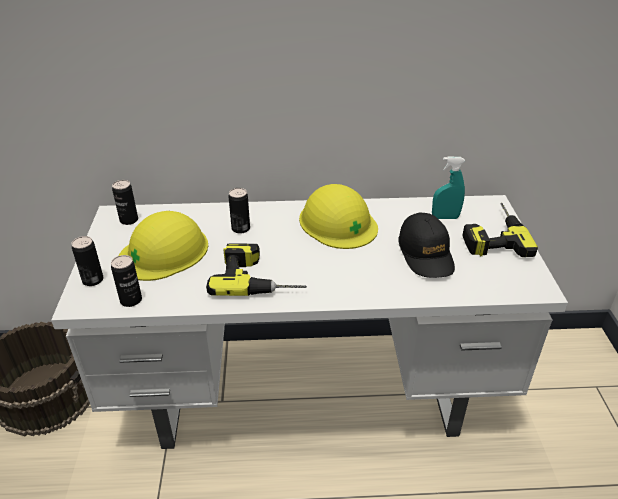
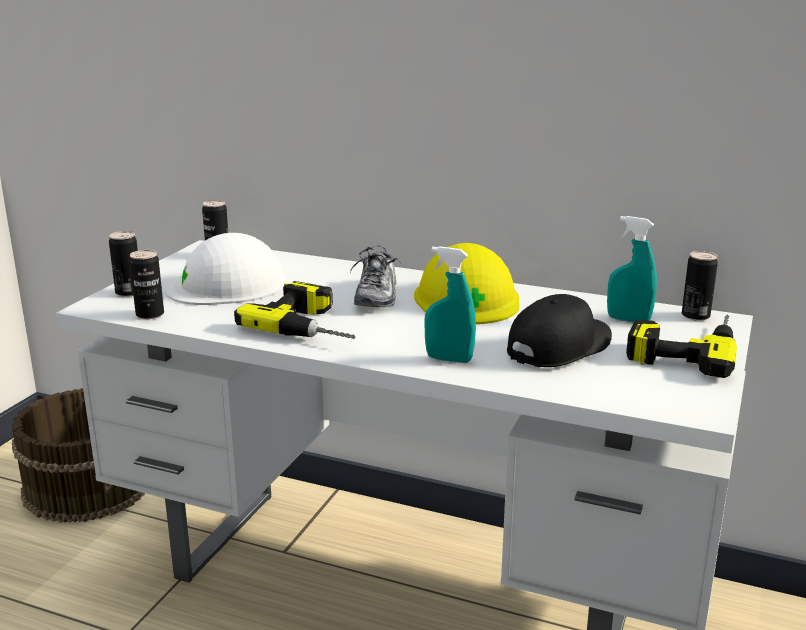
camera: 25 degrees right, 15 degrees down
(164, 251) = (228, 285): yellow hard hat -> white hard hat
(240, 228) = (337, 283): can -> can (695, 316)
(278, 235) = (377, 296): none -> shoe
(372, 285) = (449, 359): none -> turquoise spray bottle
(426, 254) = (559, 347): black cap -> black cap turned 150 degrees counterclockwise

